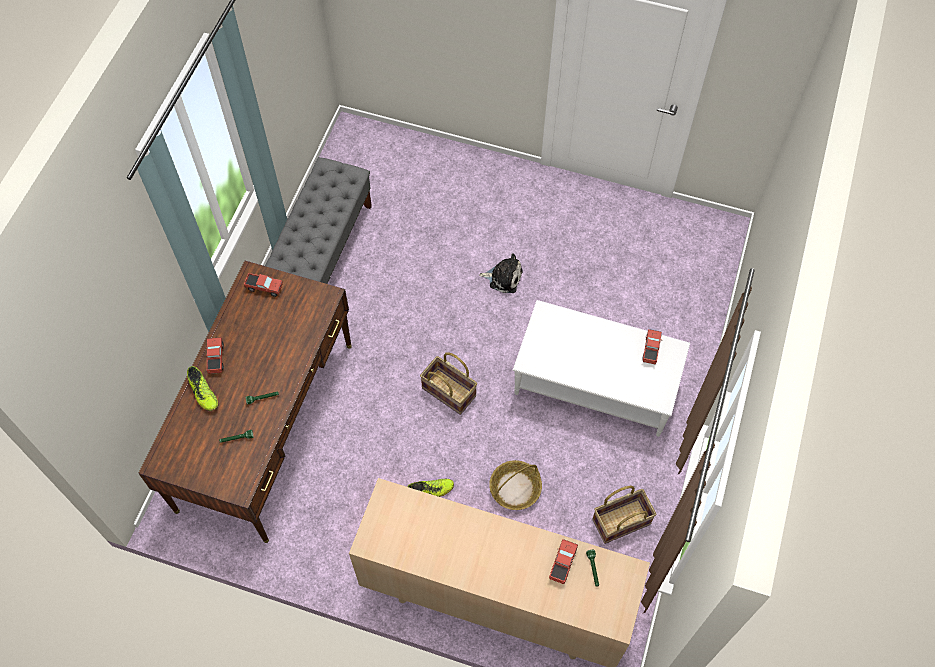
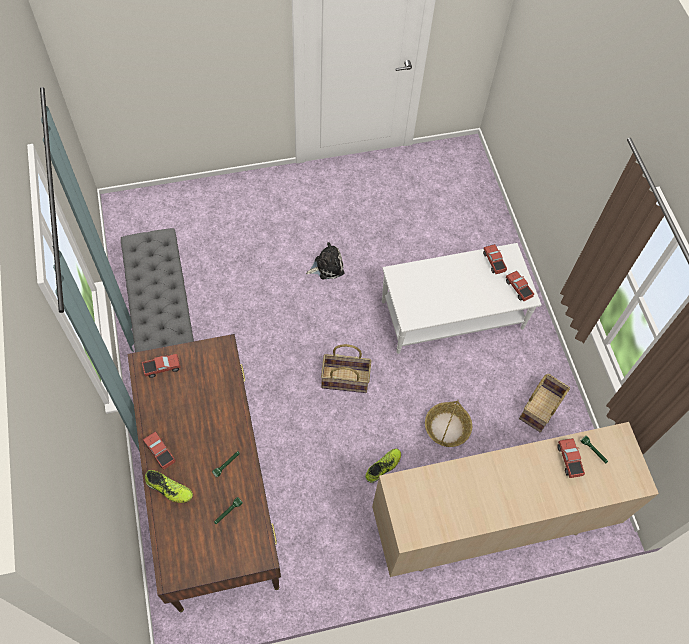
camera: 35 degrees left, 0 degrees up
(657, 388) = (518, 289): none -> toy truck

